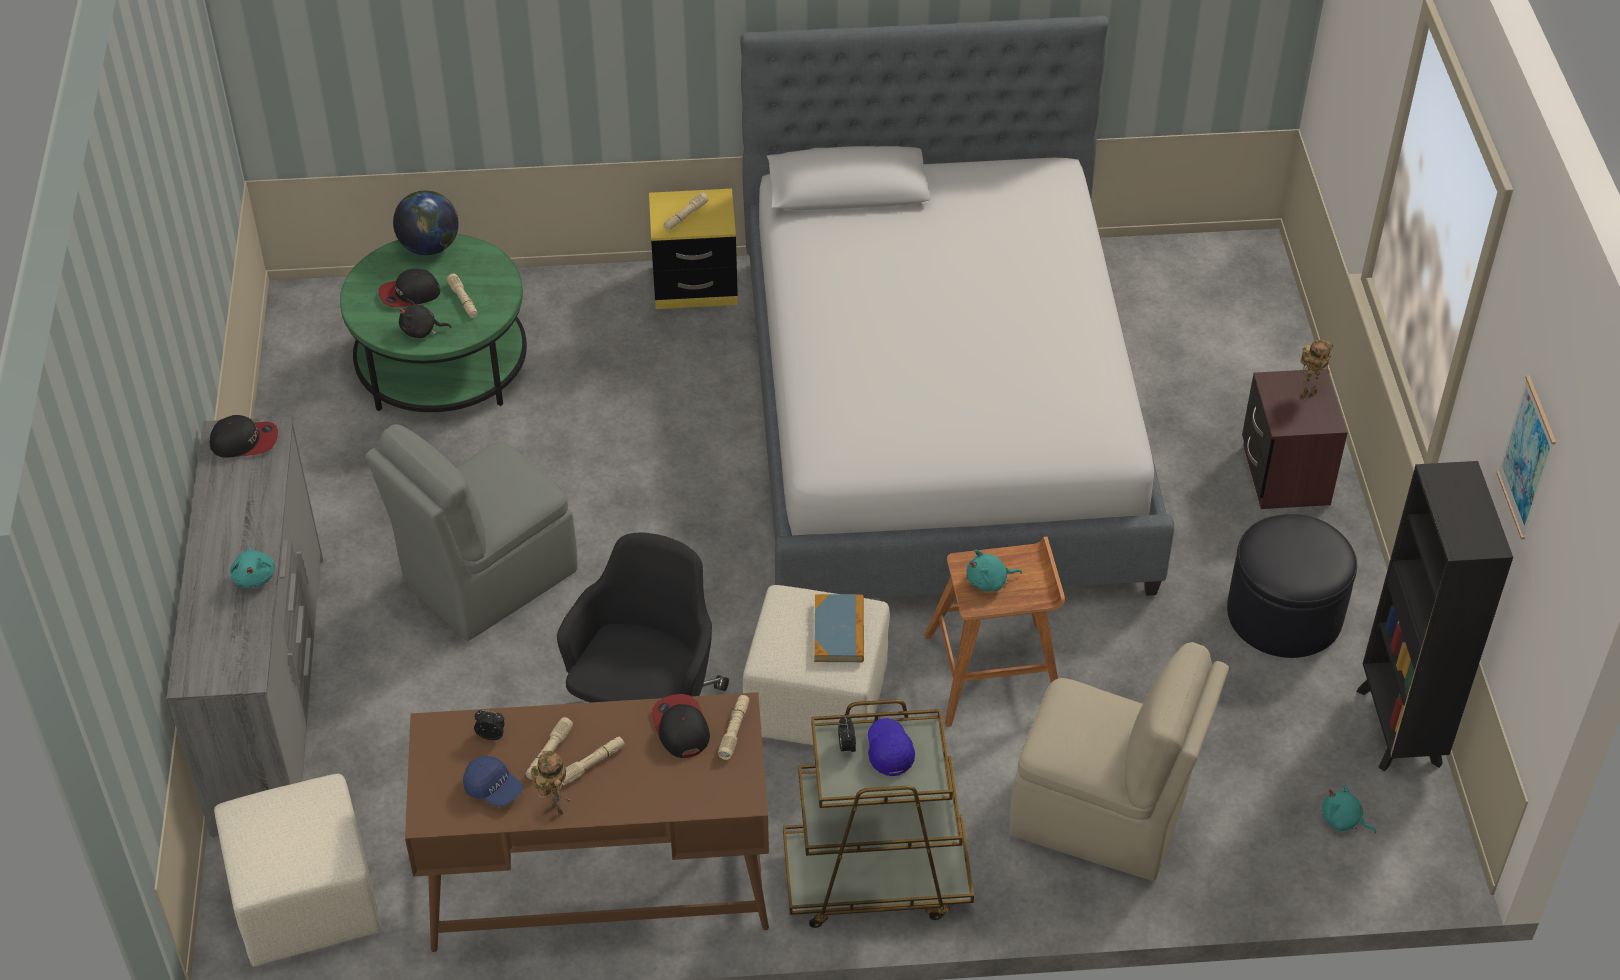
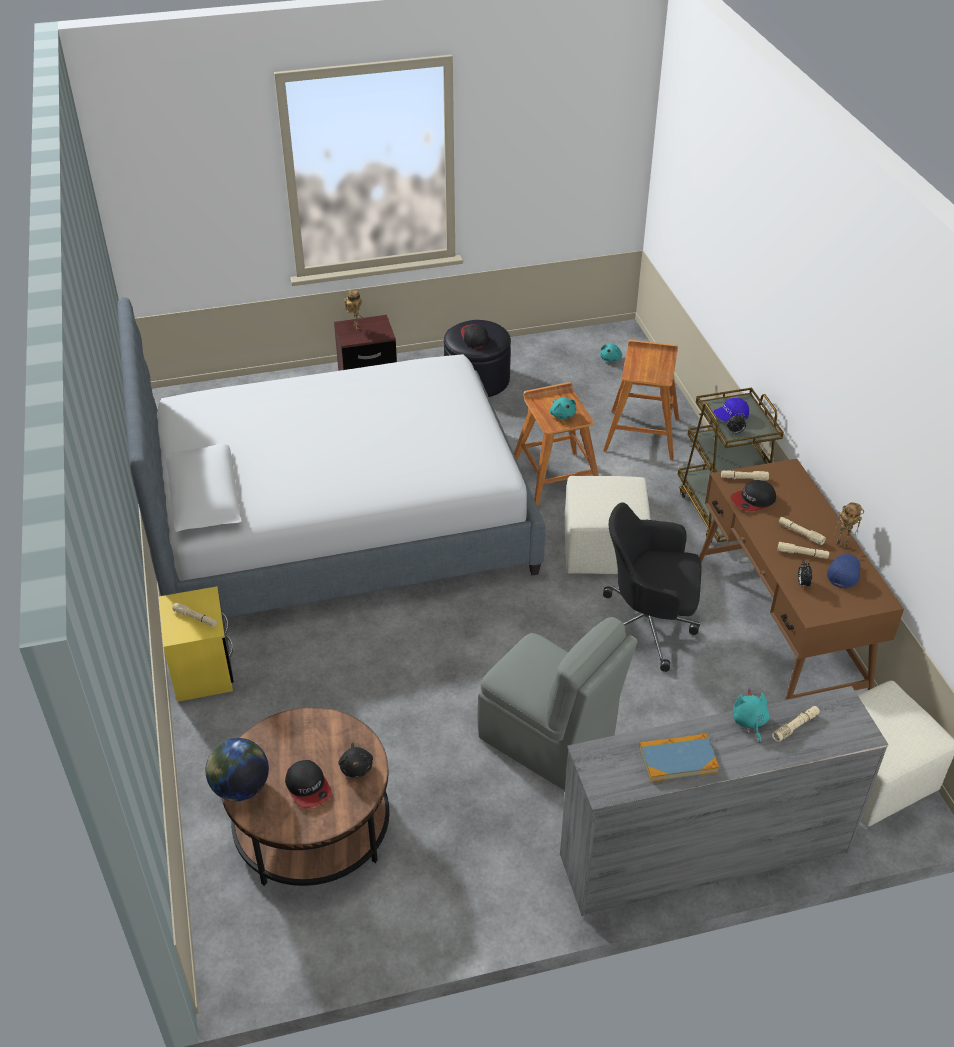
camera: 100 degrees left, 5 degrees down
(245, 441) = (607, 770): cap -> cap (474, 338)
(254, 576) = (749, 722): turquoise plush toy -> turquoise plush toy turned 75 degrees counterclockwise
(442, 364) = (312, 825): green coffee table -> brown coffee table
(463, 300) = (313, 746): beige flashlight -> beige flashlight (795, 726)
(554, 809) = (842, 544): toy robot -> toy robot turned 120 degrees counterclockwise
(839, 631) = (603, 488): book -> book (678, 759)
(1103, 816) = (642, 433): beige chair -> brown stool
(1398, 729) = (545, 343): black bookcase -> none
(1527, 457) = (554, 134): picture -> none

